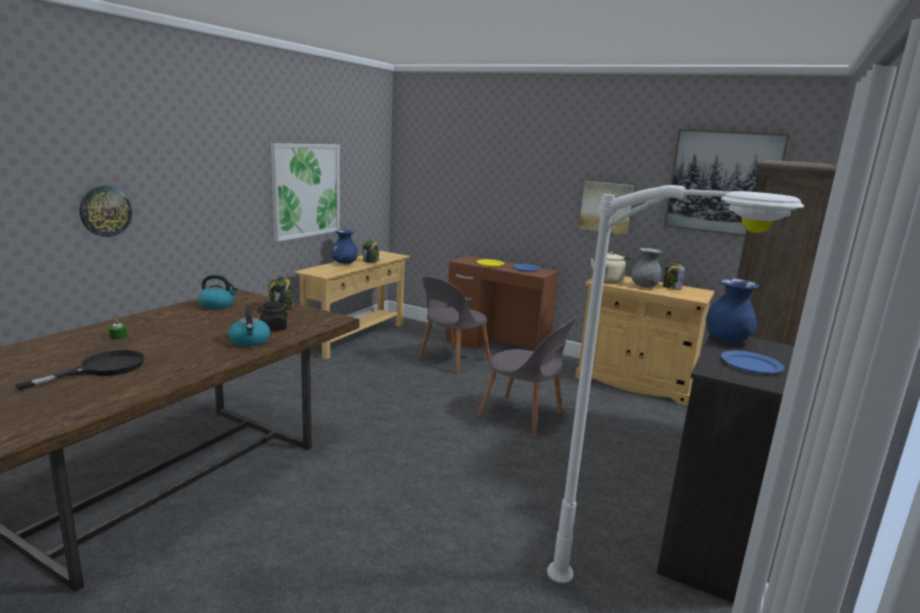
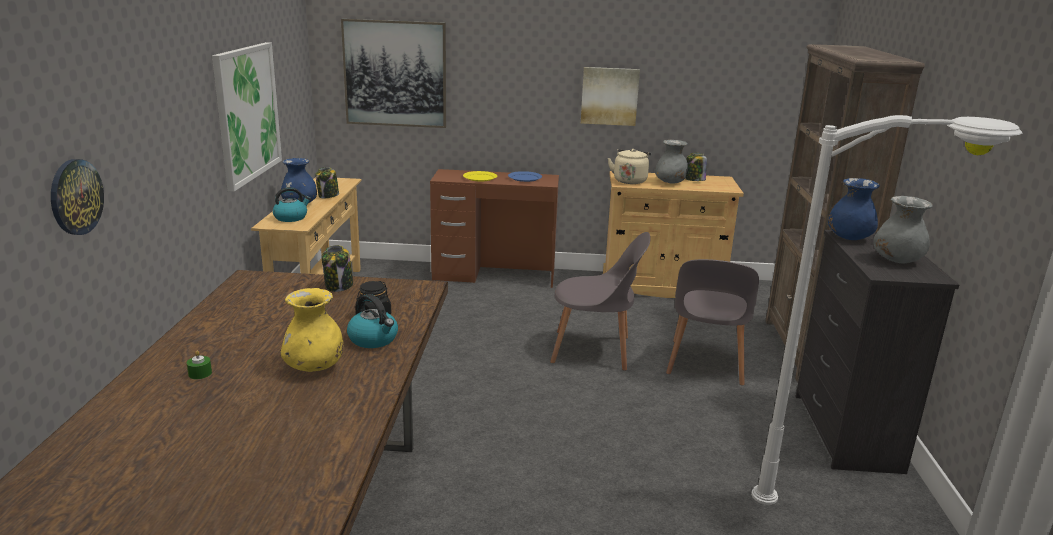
camera: 25 degrees left, 5 degrees up
(101, 369) = (257, 421): black frying pan -> none
(186, 348) = (314, 367): none -> yellow vase
(218, 305) = (253, 299): kettle -> kettle (291, 217)
(452, 360) = (463, 303): grey chair -> grey chair (705, 364)
(723, 183) = (734, 61): picture -> picture (395, 74)
(750, 365) = (896, 260): blue plate -> grey vase

